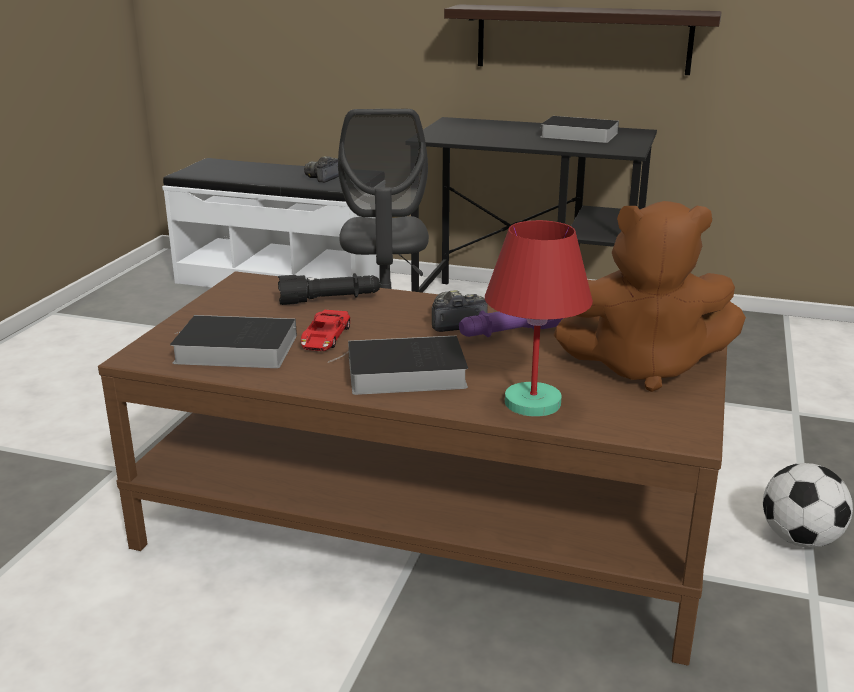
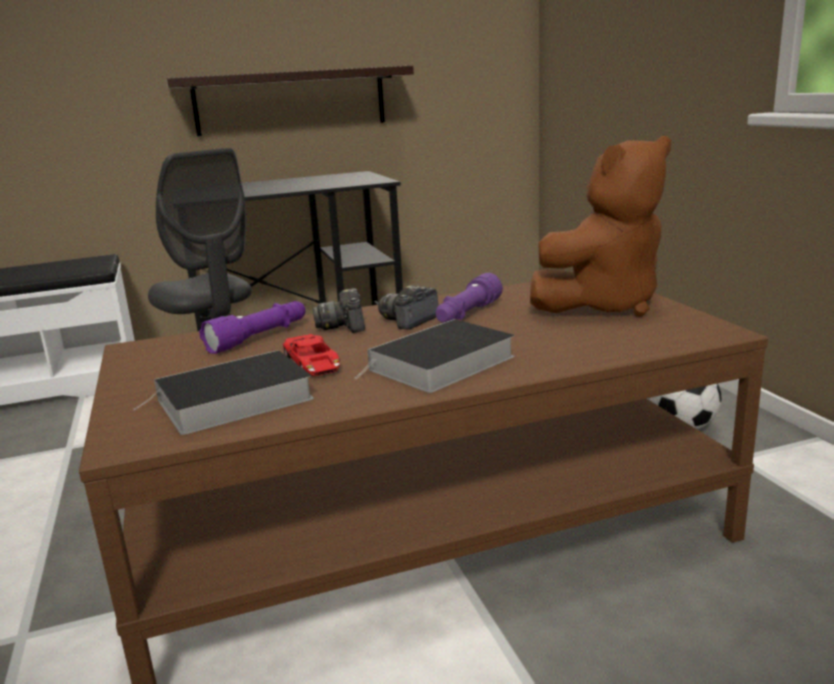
camera: 35 degrees left, 5 degrees down
(323, 178) = (62, 268): camera -> camera (344, 326)
(329, 300) = (259, 338): black flashlight -> purple flashlight
(531, 403) = (583, 349): red table lamp -> none
(576, 135) = (317, 180): book -> none

